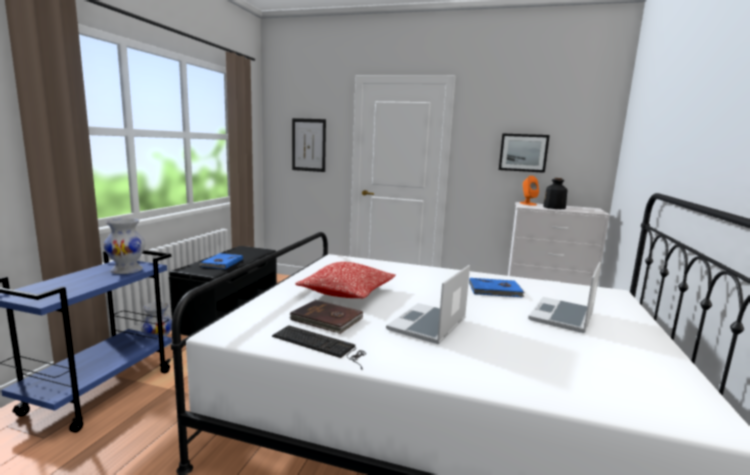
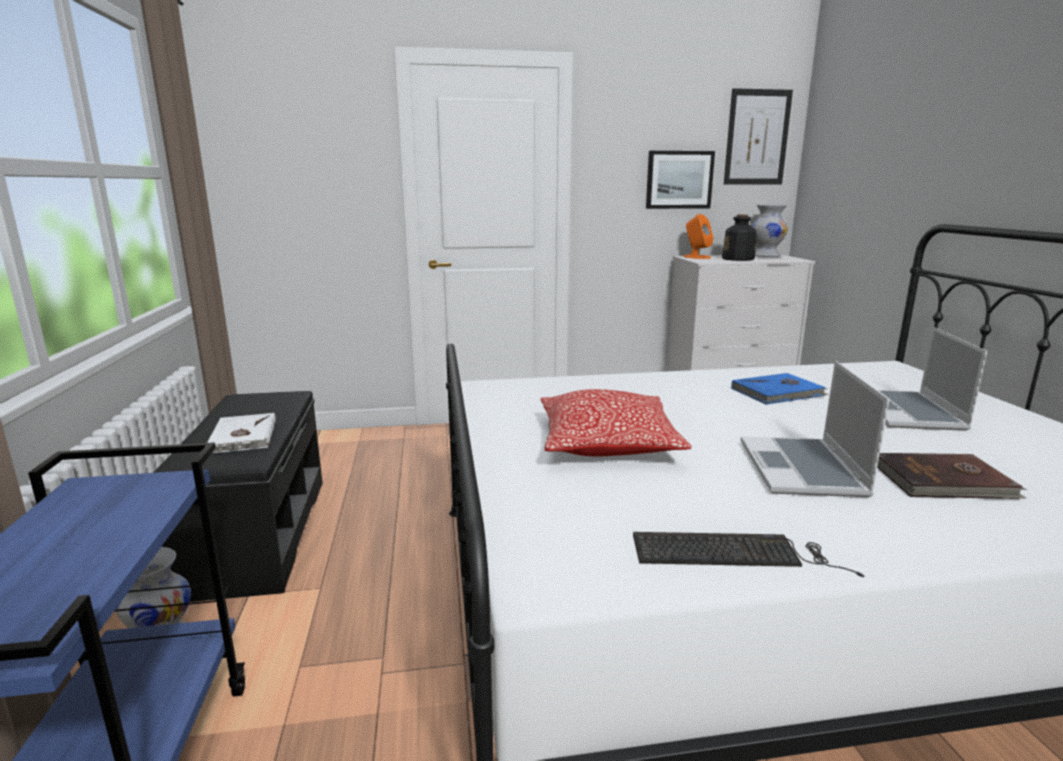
camera: 25 degrees left, 5 degrees up
(126, 271) = (133, 505): white vase -> white vase (766, 256)
(221, 263) = (242, 437): blue book -> white book
(308, 145) = (311, 183): picture -> picture (757, 138)
(326, 319) = (661, 502): brown book -> brown book (944, 481)

